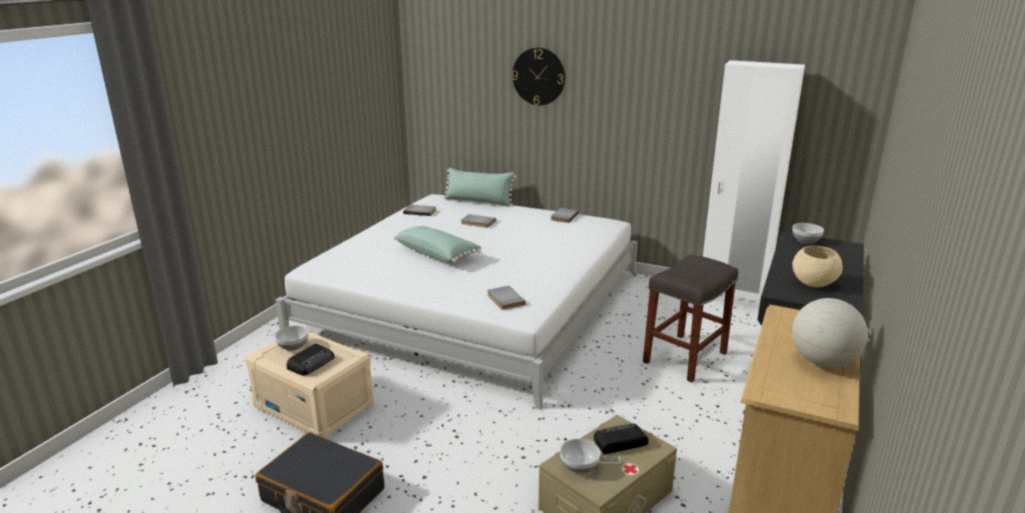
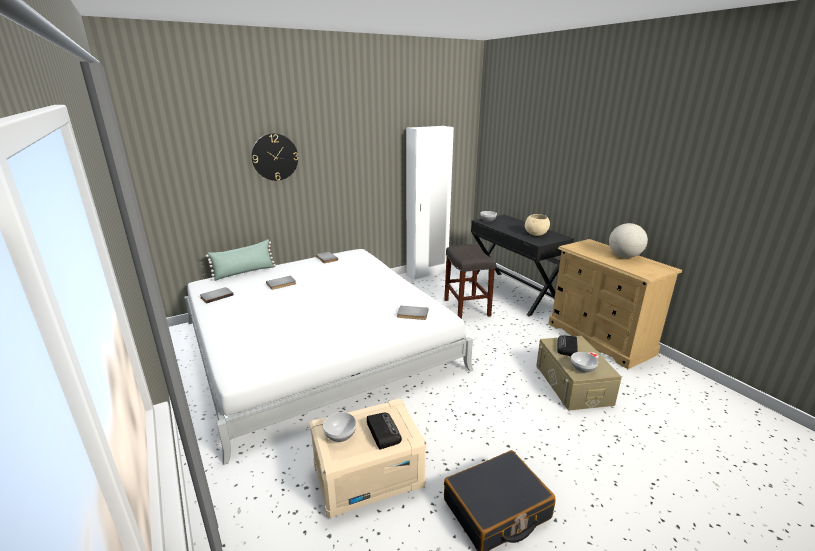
camera: 55 degrees left, 0 degrees up
(437, 254) = (308, 313): green pillow -> none

